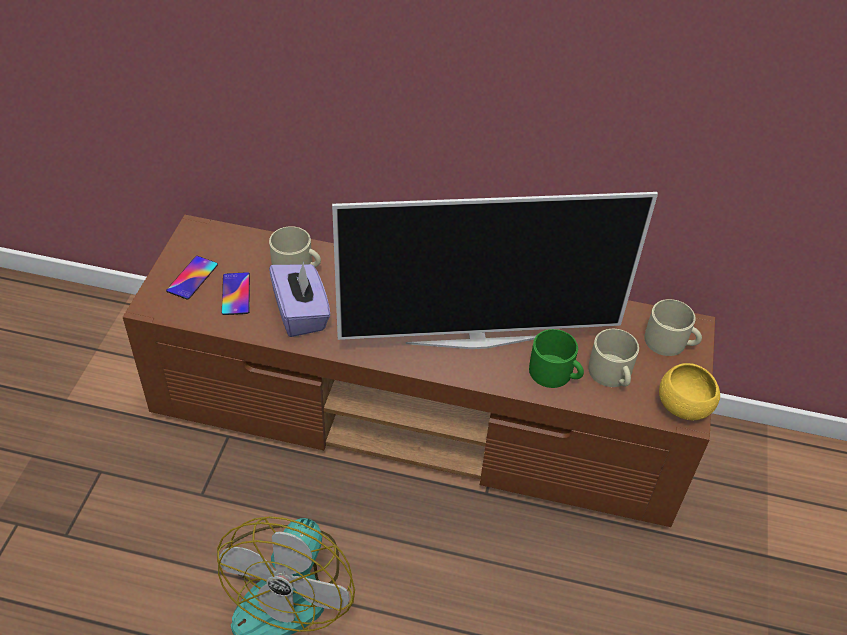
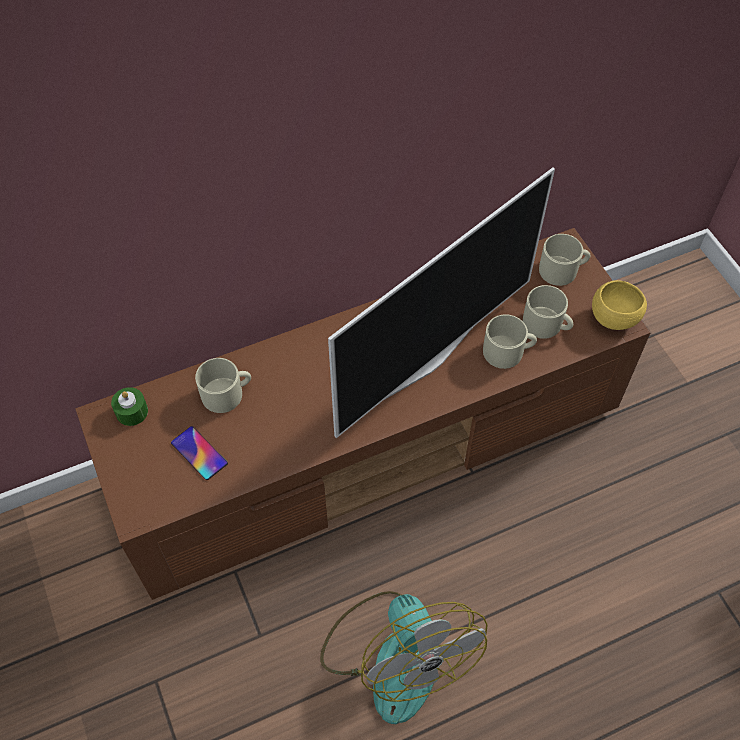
camera: 35 degrees left, 10 degrees up
(192, 278) = (146, 464): phone -> none
(219, 239) = (132, 411): none -> green candle
(301, 313) = (271, 433): purple tissue box -> none
(555, 373) = (508, 351): green mug -> beige mug

